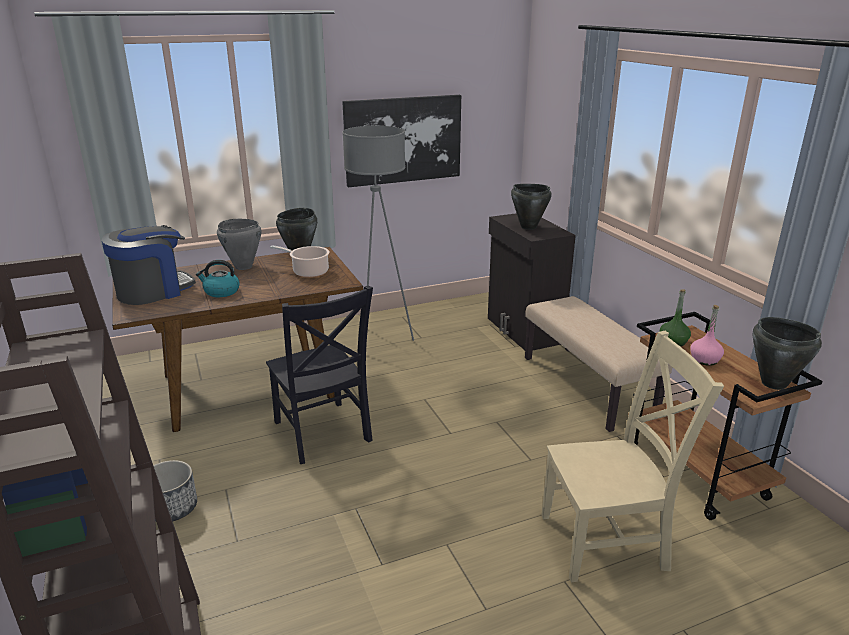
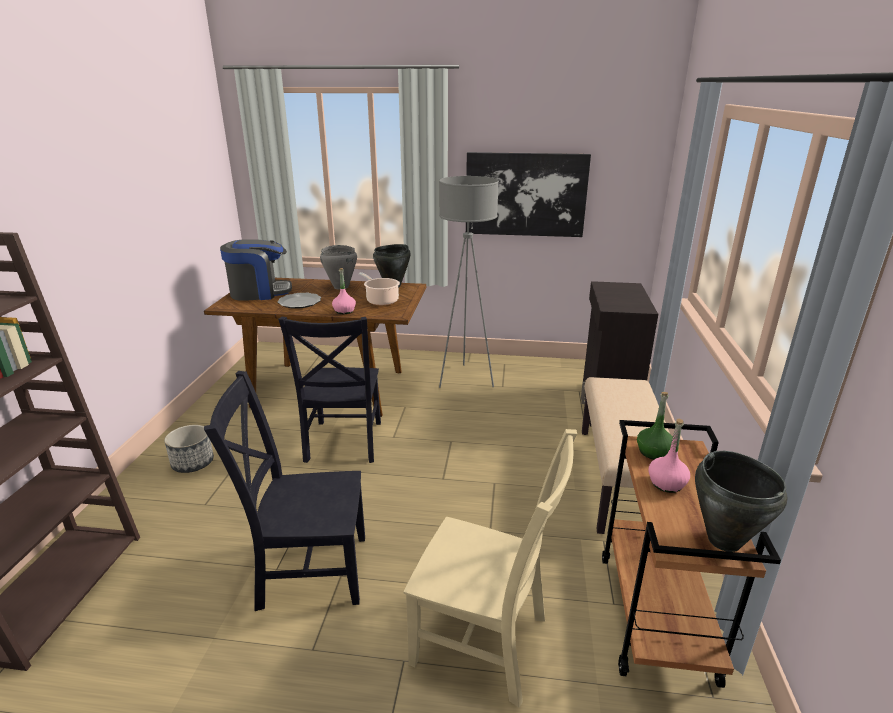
camera: 30 degrees right, 0 degrees up
(221, 292) = (299, 302): kettle -> plate
(285, 290) = (344, 311): none -> pink bottle
(413, 553) = (308, 570): none -> black chair
(528, 227) = (616, 297): black cooking pot -> none

